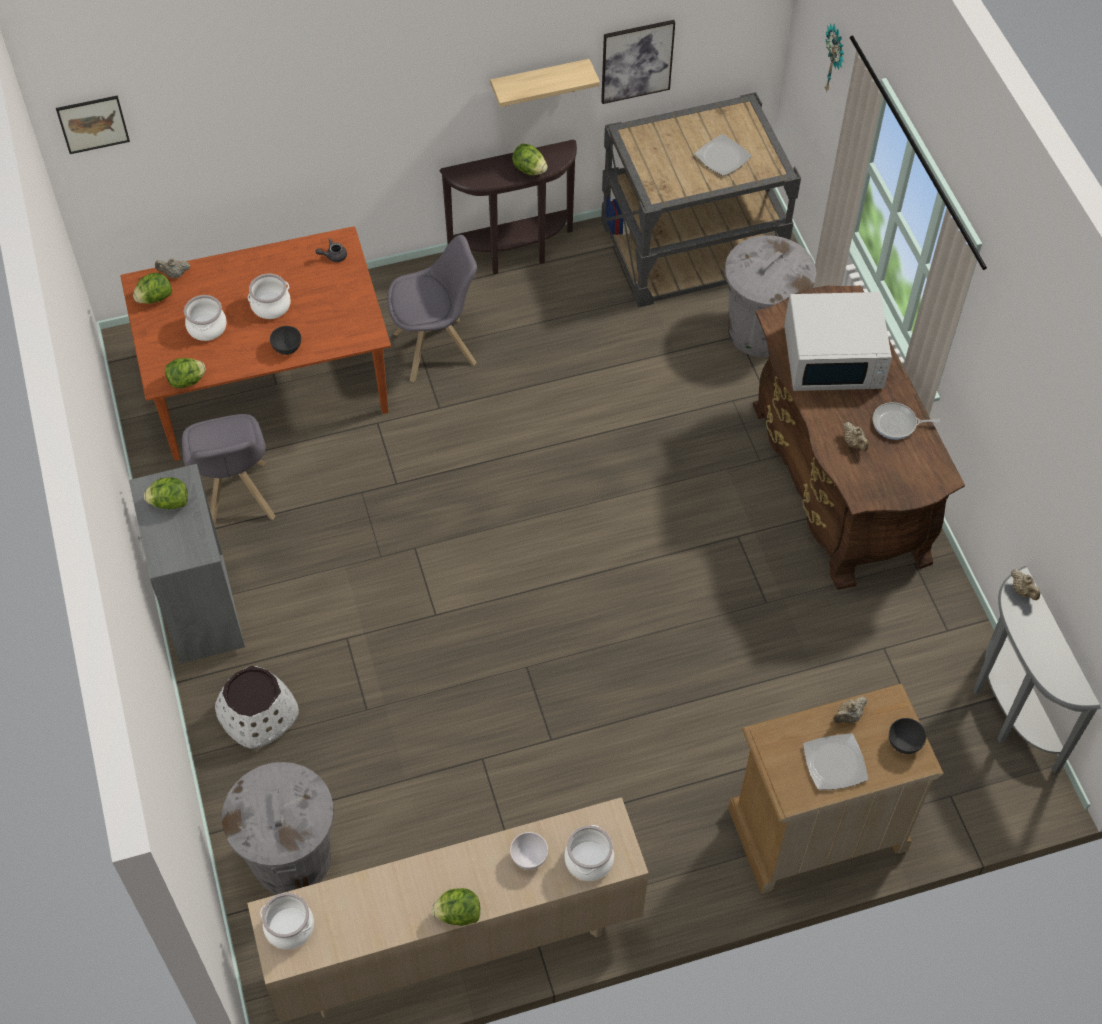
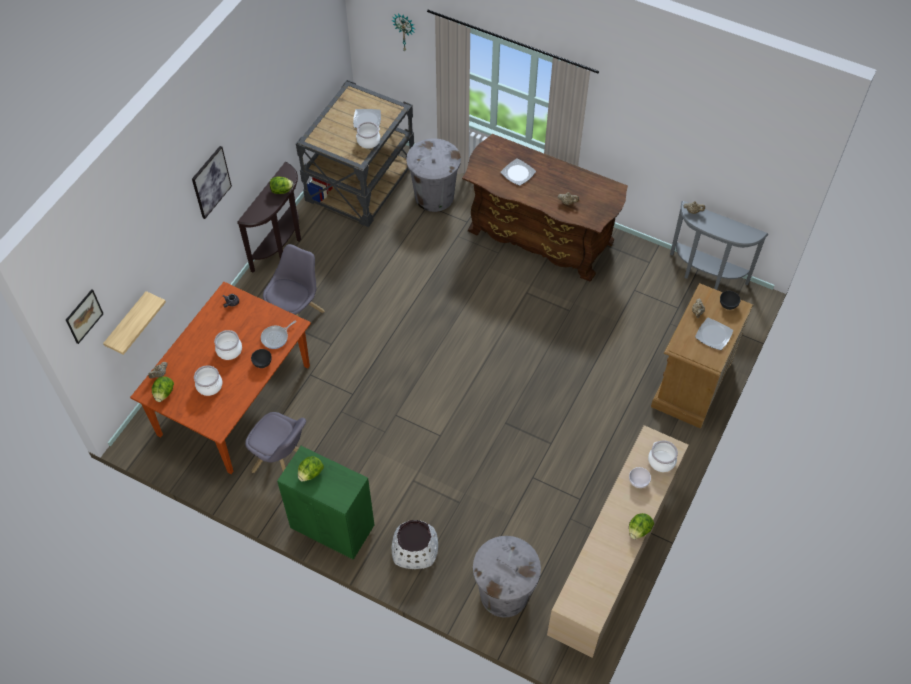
camera: 45 degrees left, 0 degrees up
(187, 381) = (232, 418): lettuce -> none
(202, 611) = (331, 529): grey cabinet -> green cabinet
(290, 927) = (581, 601): cooking pot -> cooking pot (368, 141)
(540, 83) = (264, 140): shelf -> shelf (127, 324)
(636, 61) = (298, 97): picture -> picture (211, 182)
(834, 358) = (518, 173): white microwave -> plate
(897, 424) = (574, 181): frying pan -> frying pan (276, 337)

